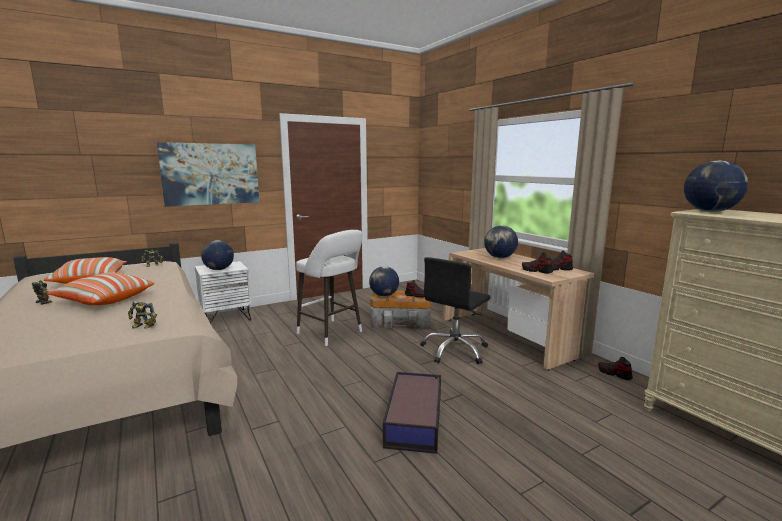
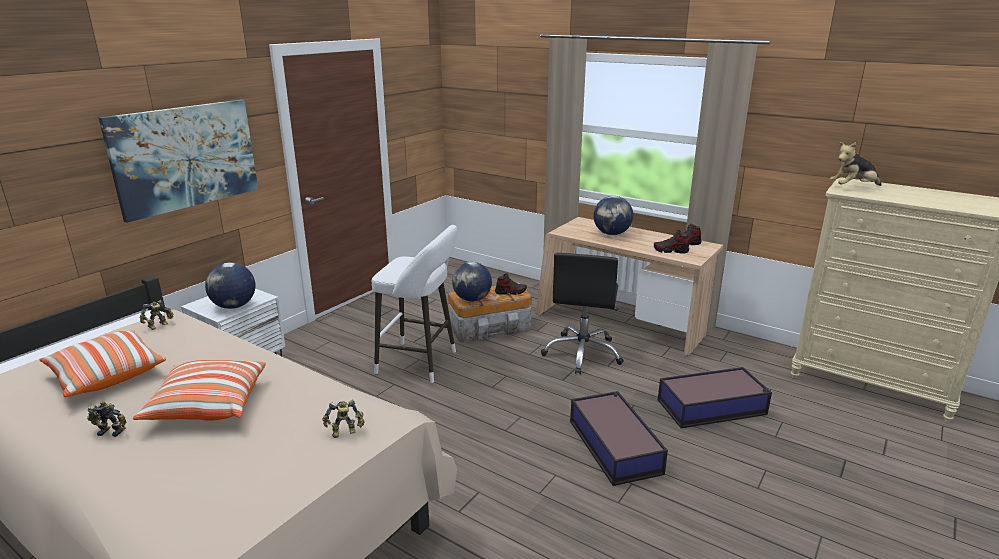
camera: 25 degrees left, 10 degrees up
(535, 413) = (713, 407): none -> storage box
(614, 374) = (745, 345): shoe -> none
(710, 211) = (853, 187): globe -> plush toy

